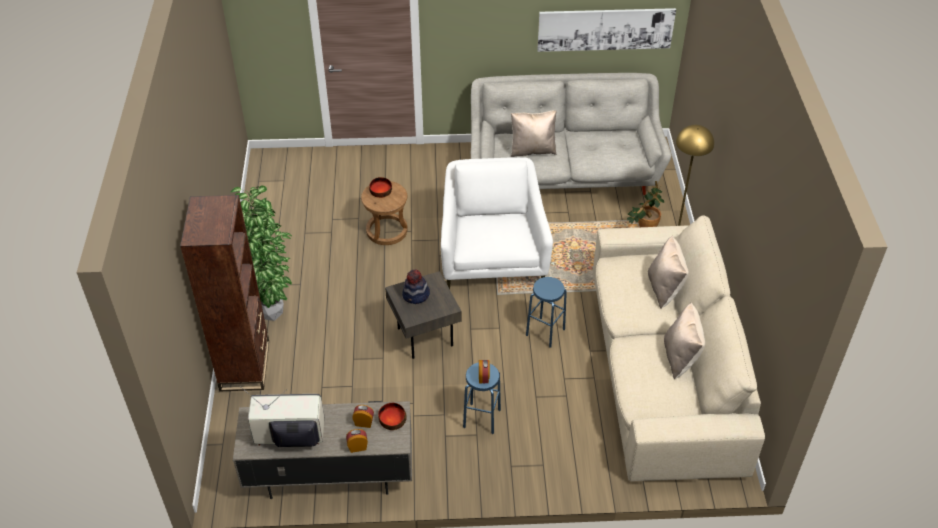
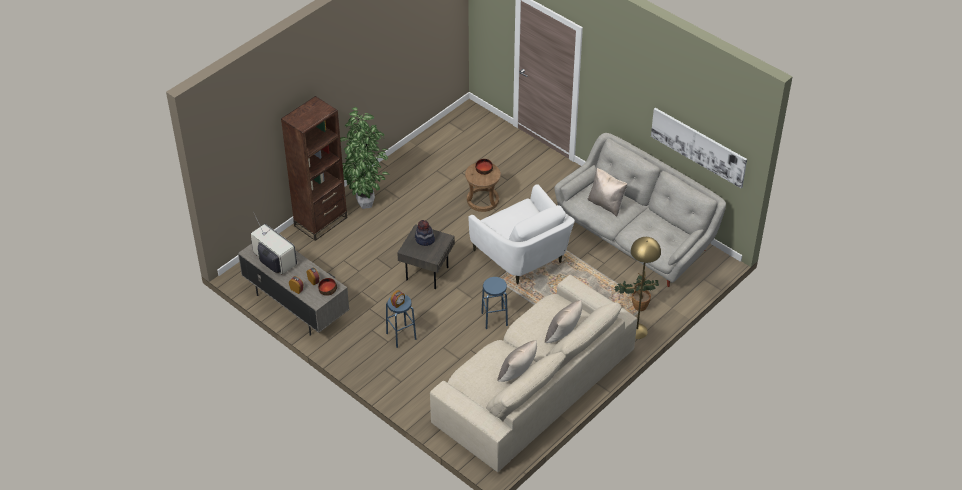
camera: 45 degrees right, 0 degrees up
(492, 255) = (523, 256): white armchair -> white armchair turned 105 degrees clockwise

